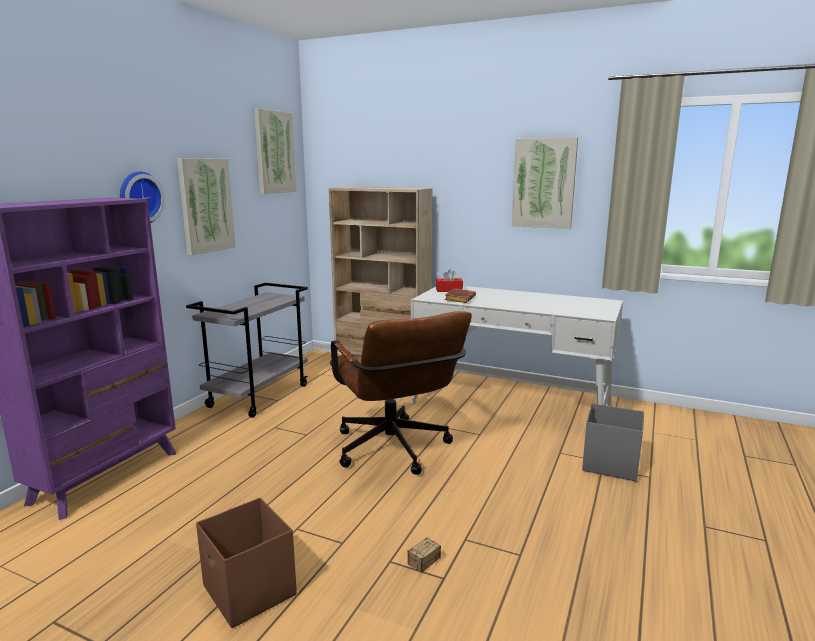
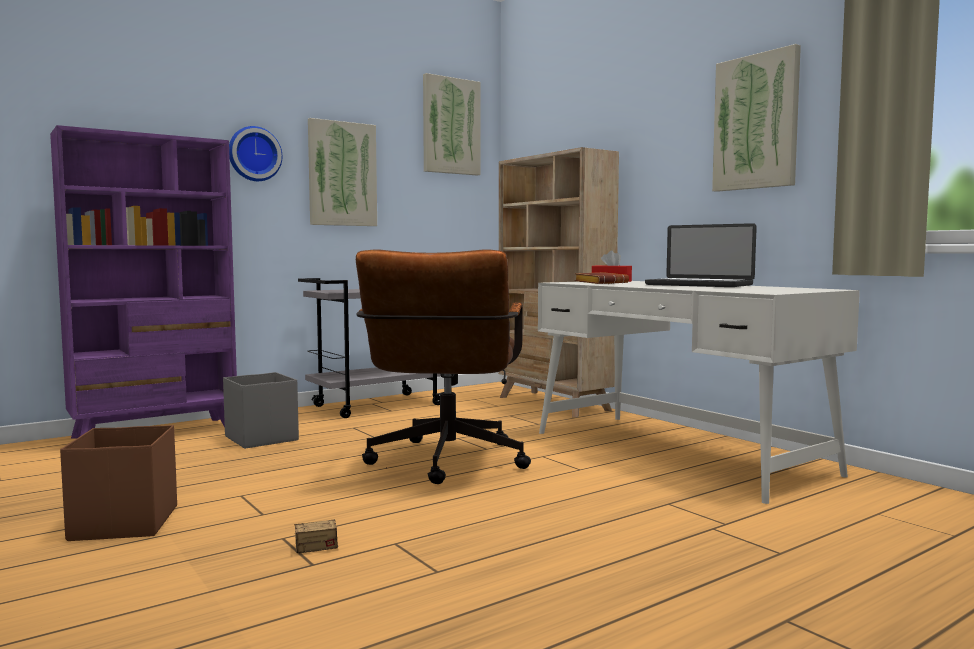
camera: 30 degrees right, 10 degrees down
(523, 297) = (698, 285): none -> laptop
(609, 464) = (730, 528): grey storage box -> grey storage box (261, 438)

